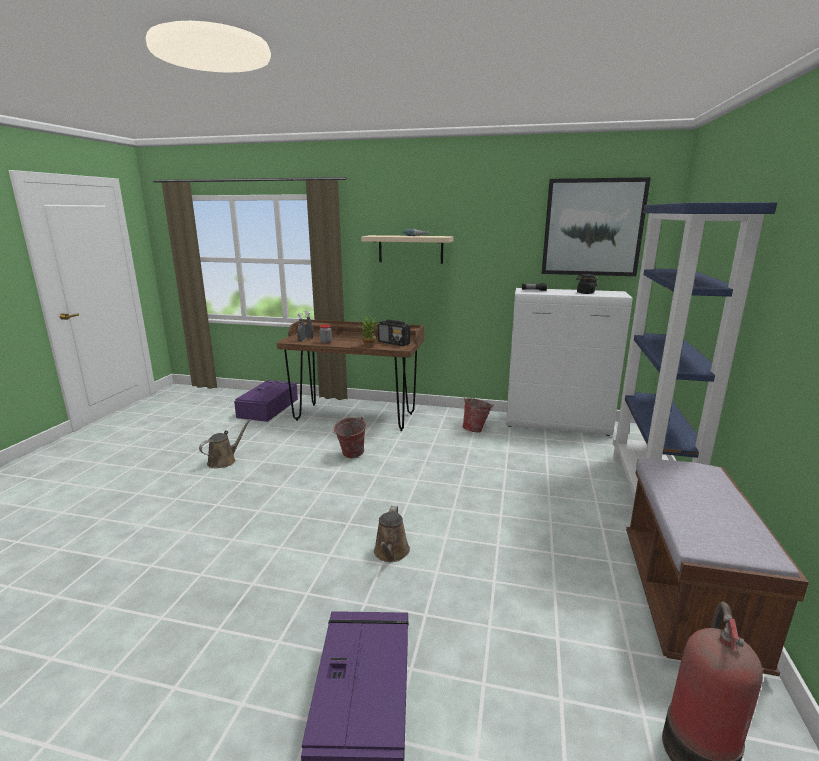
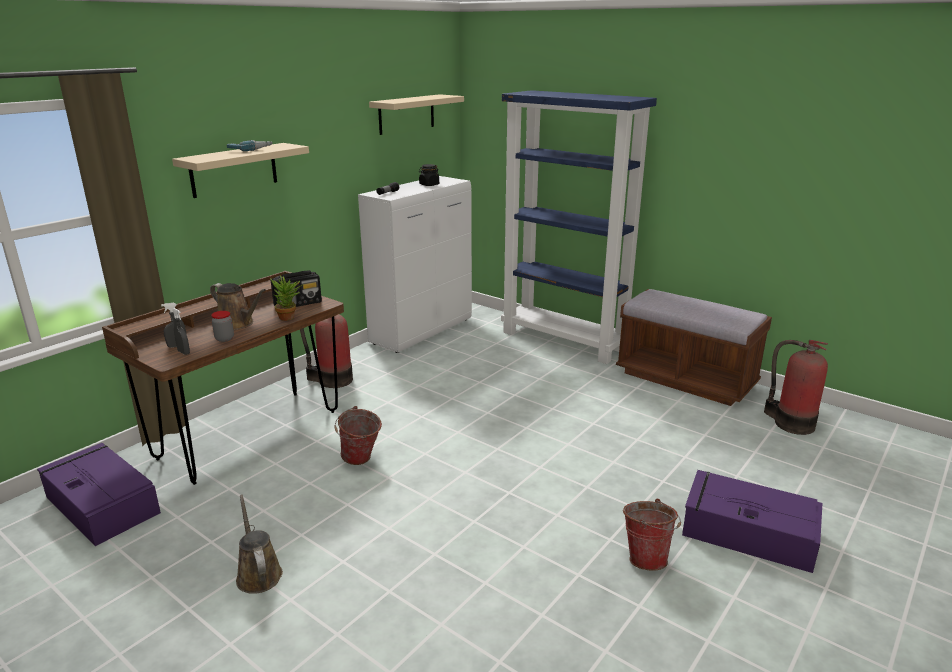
camera: 65 degrees left, 5 degrees up
(391, 553) = (575, 478): brown watering can -> brown watering can (238, 324)
(441, 418) = (333, 380): none -> fire extinguisher
(476, 430) = (386, 370): bucket -> bucket (647, 557)
(592, 227) = (406, 114): picture -> beige shelf

